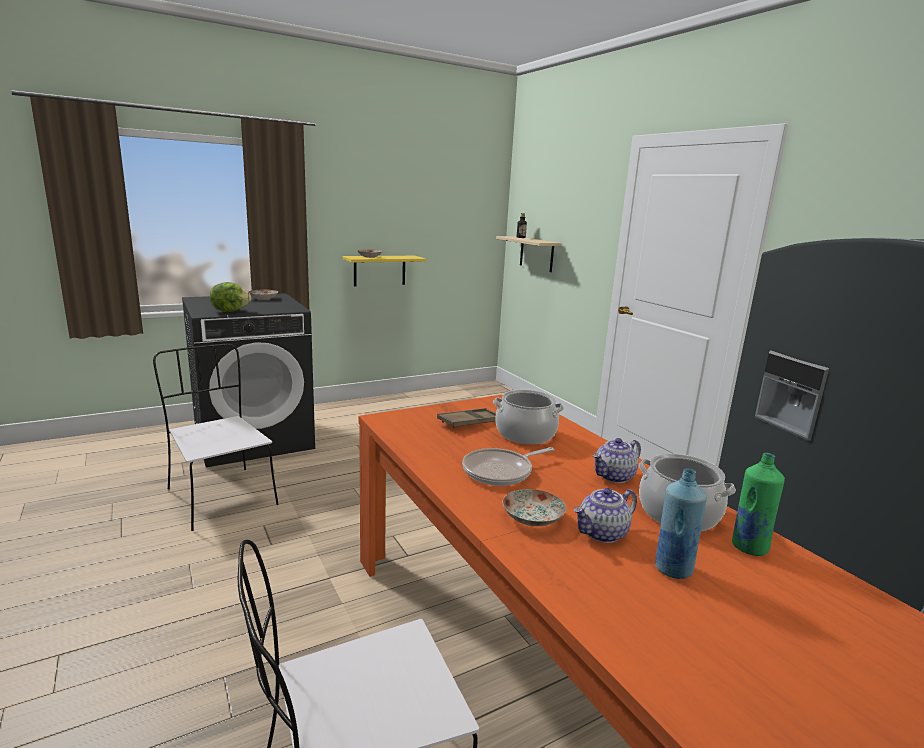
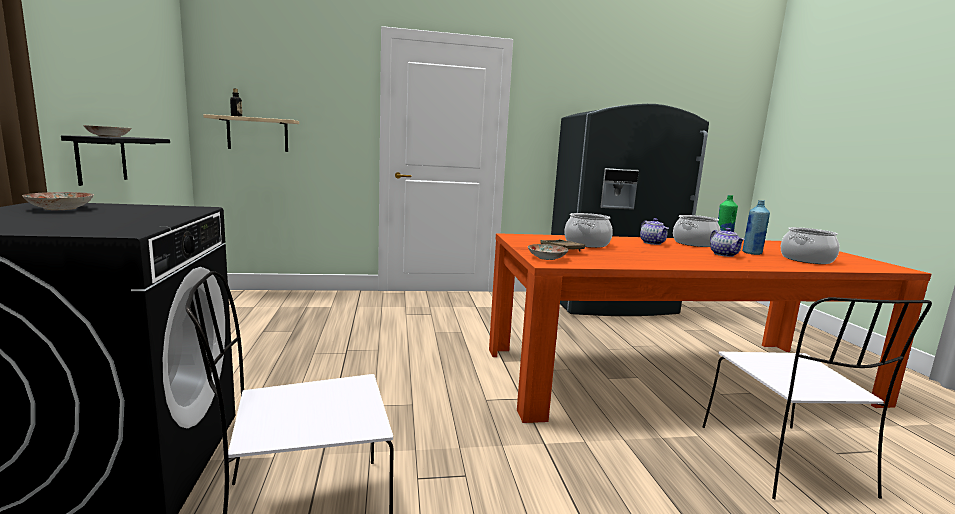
camera: 70 degrees left, 5 degrees down
(230, 311) = (136, 223): lettuce -> none
(379, 270) = (101, 159): yellow shelf -> black shelf
(501, 471) = (652, 255): frying pan -> none
(532, 518) = (715, 260): plate -> plate (547, 258)
(701, 640) = (806, 260): none -> cooking pot

